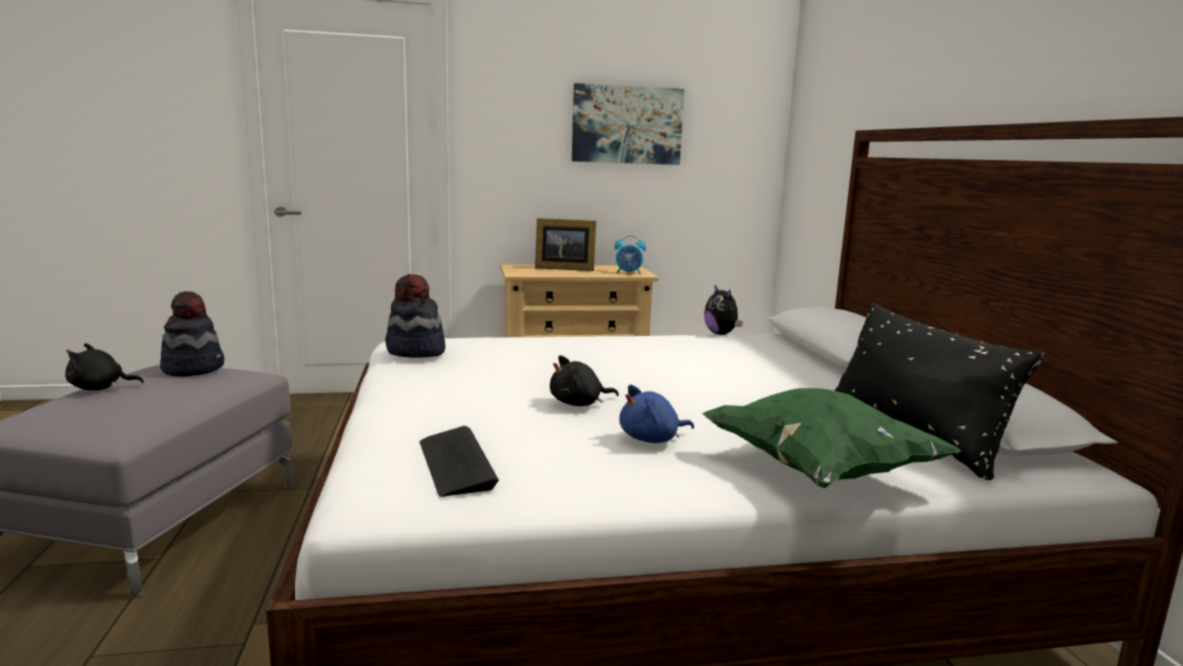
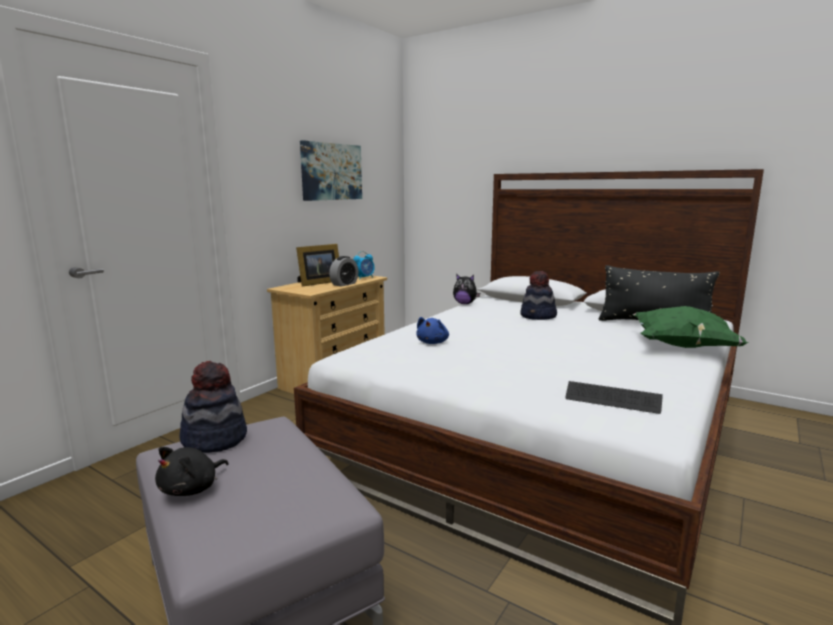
camera: 45 degrees left, 0 degrees up
(415, 351) = (382, 360): hat -> hat (538, 316)
(579, 403) = (540, 355): black plush toy -> none
(580, 274) = (344, 284): none -> alarm clock
(652, 439) = (617, 357): blue plush toy -> blue plush toy (433, 342)

